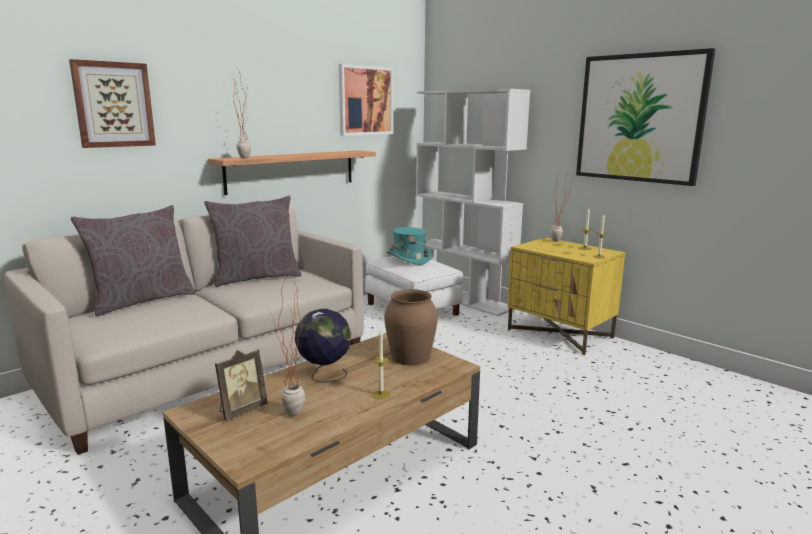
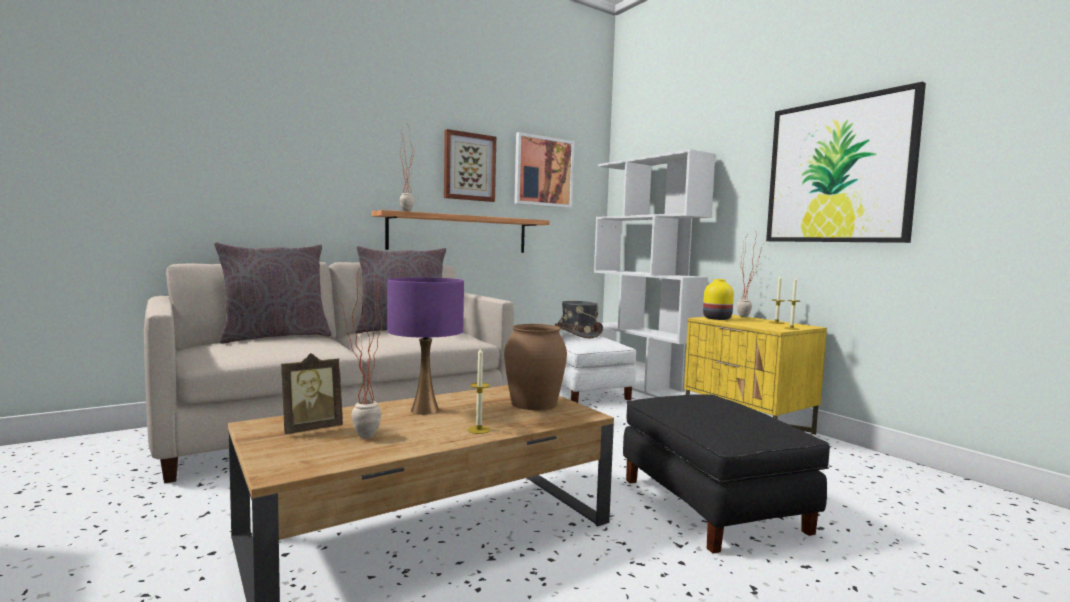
camera: 10 degrees right, 10 degrees down
(113, 104) = (281, 149): picture -> picture (469, 167)
(324, 376) = (424, 410): globe -> purple table lamp
(408, 259) = (578, 334): turquoise hat -> grey hat
(535, 245) = (717, 318): none -> yellow vase
(550, 417) = (713, 505): none -> black ottoman

